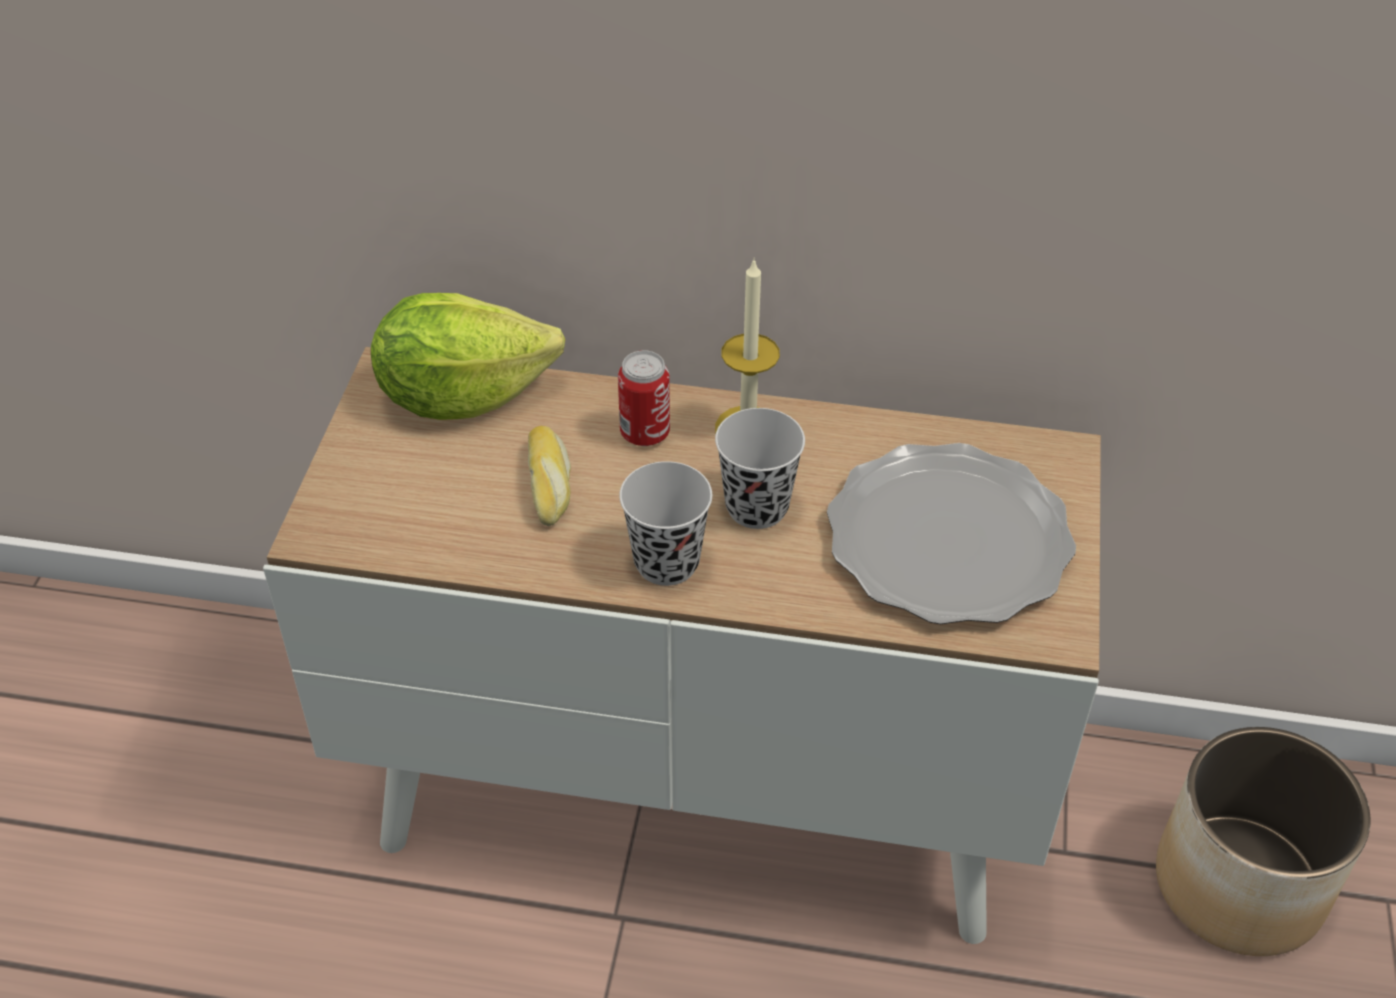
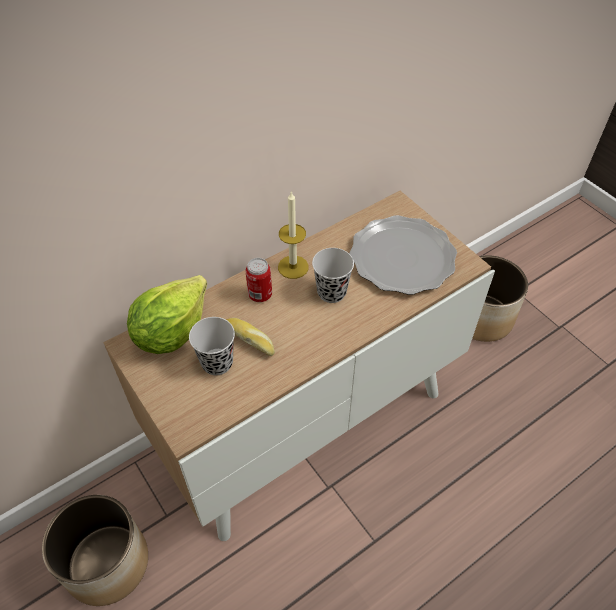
camera: 45 degrees left, 5 degrees up
(216, 738) = (107, 562): none -> planter
(666, 562) = (328, 335): black cup -> black cup (217, 363)

